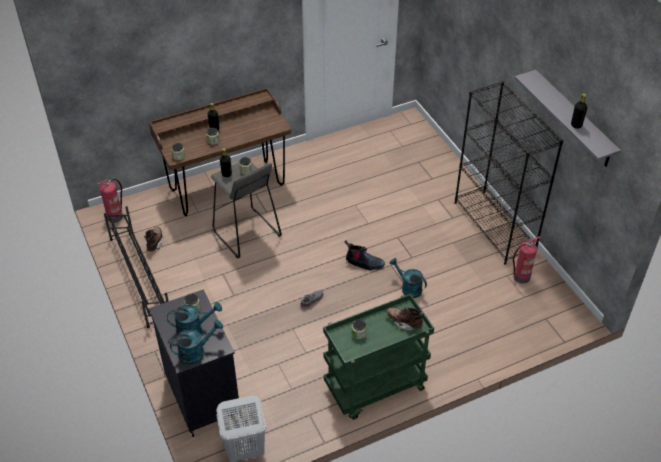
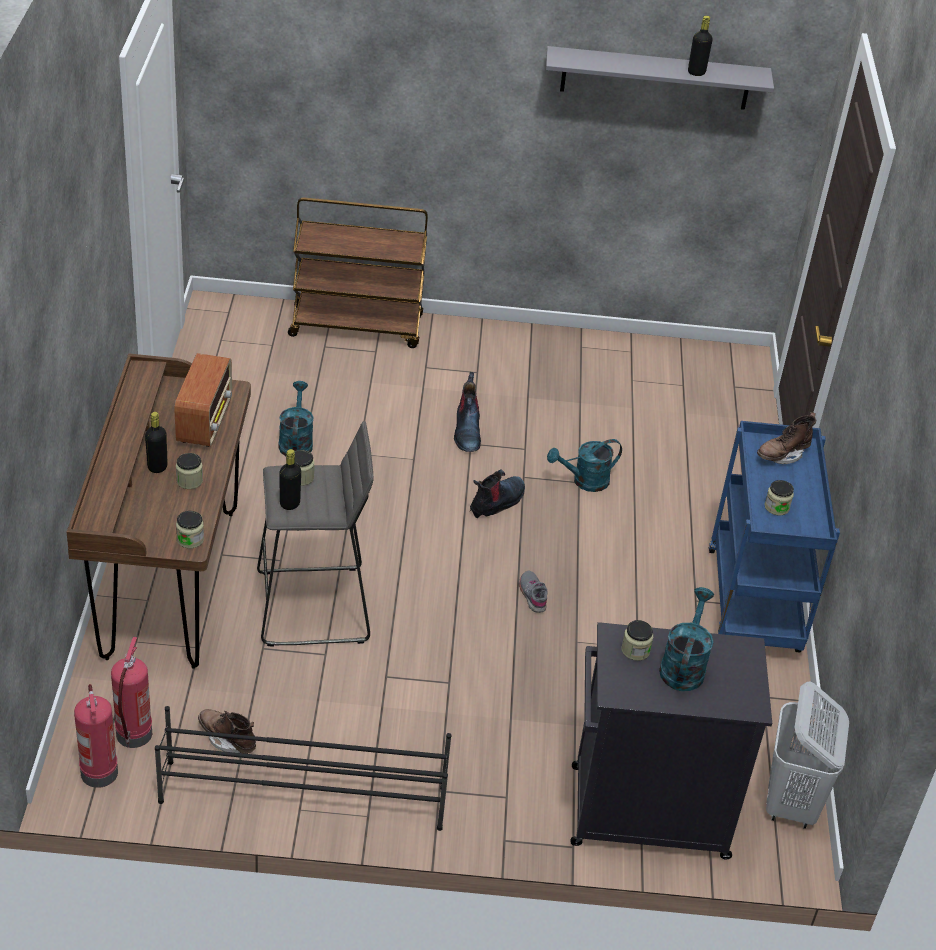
camera: 65 degrees left, 5 degrees down
(196, 352) = (739, 682): turquoise watering can -> turquoise watering can (296, 441)
(253, 128) = (205, 421): none -> radio
(375, 388) = (755, 604): green cart -> blue cart
(405, 232) = (467, 431): none -> boot
(444, 165) = (357, 326): none -> brown cart
(494, 227) = (530, 344): black bookcase -> none
(521, 277) = (645, 370): fire extinguisher -> fire extinguisher (134, 735)

